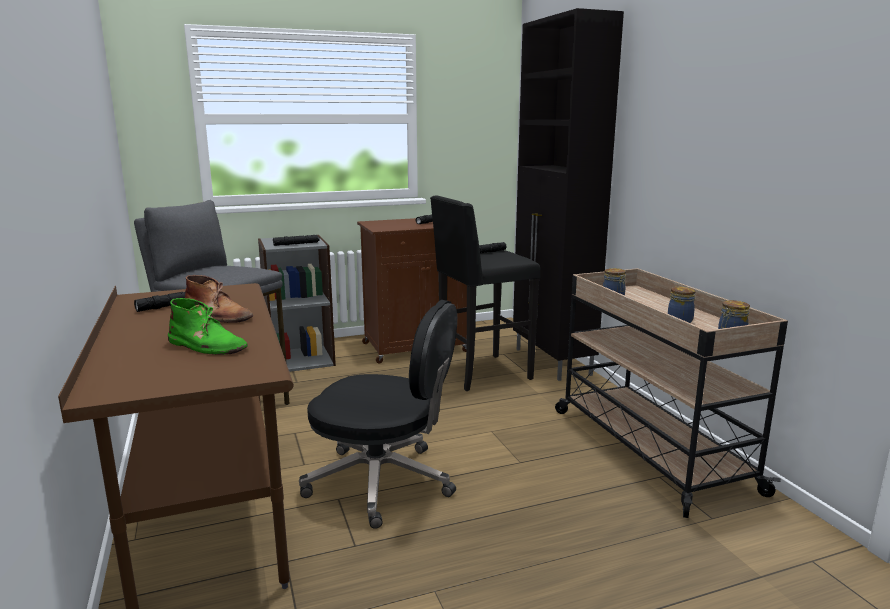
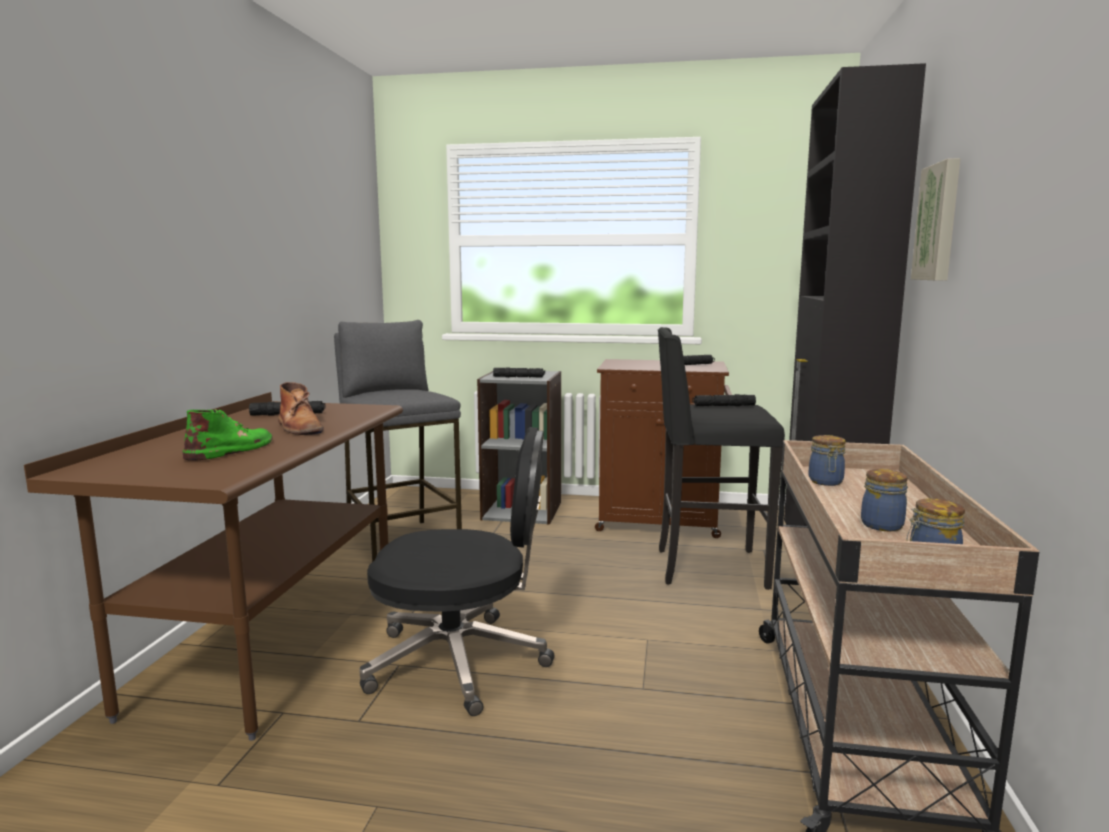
camera: 30 degrees right, 5 degrees down
(207, 346) = (232, 450): green boot -> green boot turned 120 degrees counterclockwise
(383, 482) = (461, 661): black office chair -> black office chair turned 45 degrees counterclockwise
(645, 122) = (939, 222): none -> picture

